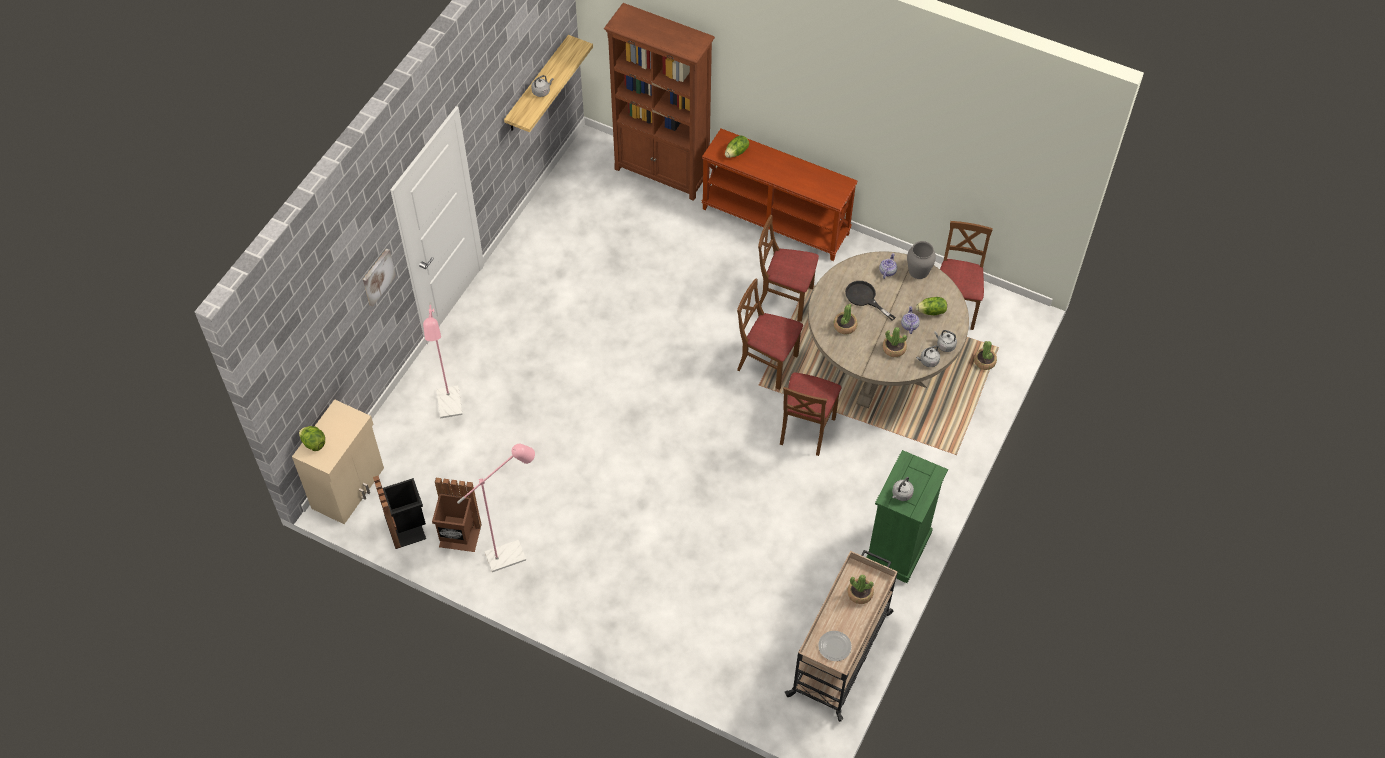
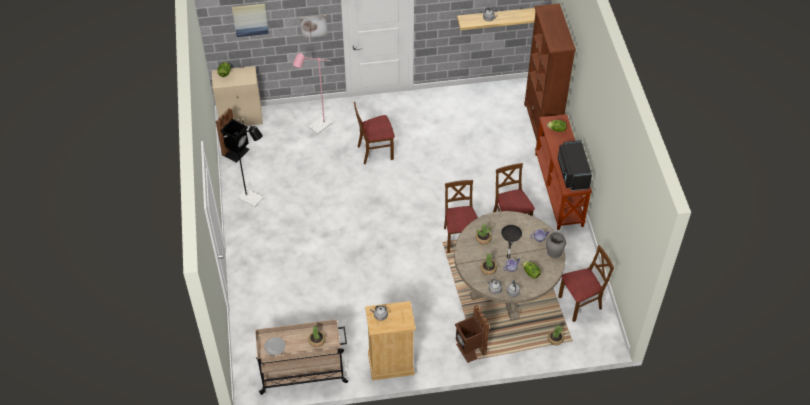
camera: 55 degrees right, 5 degrees down
(314, 336) = (250, 19): none -> picture
(460, 537) = (247, 174): brown trash can -> brown trash can (469, 350)
(512, 553) = (254, 200): pink floor lamp -> black floor lamp
(806, 430) = (432, 279): brown chair -> brown chair (375, 152)
(816, 181) = (572, 173): none -> black microwave
(898, 549) = (390, 364): green dresser -> beige dresser

